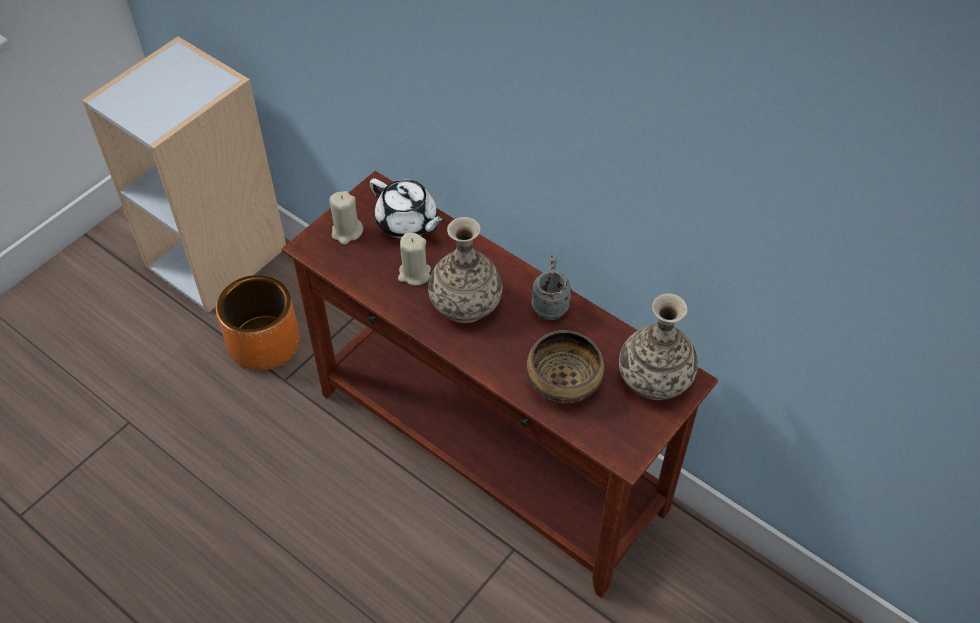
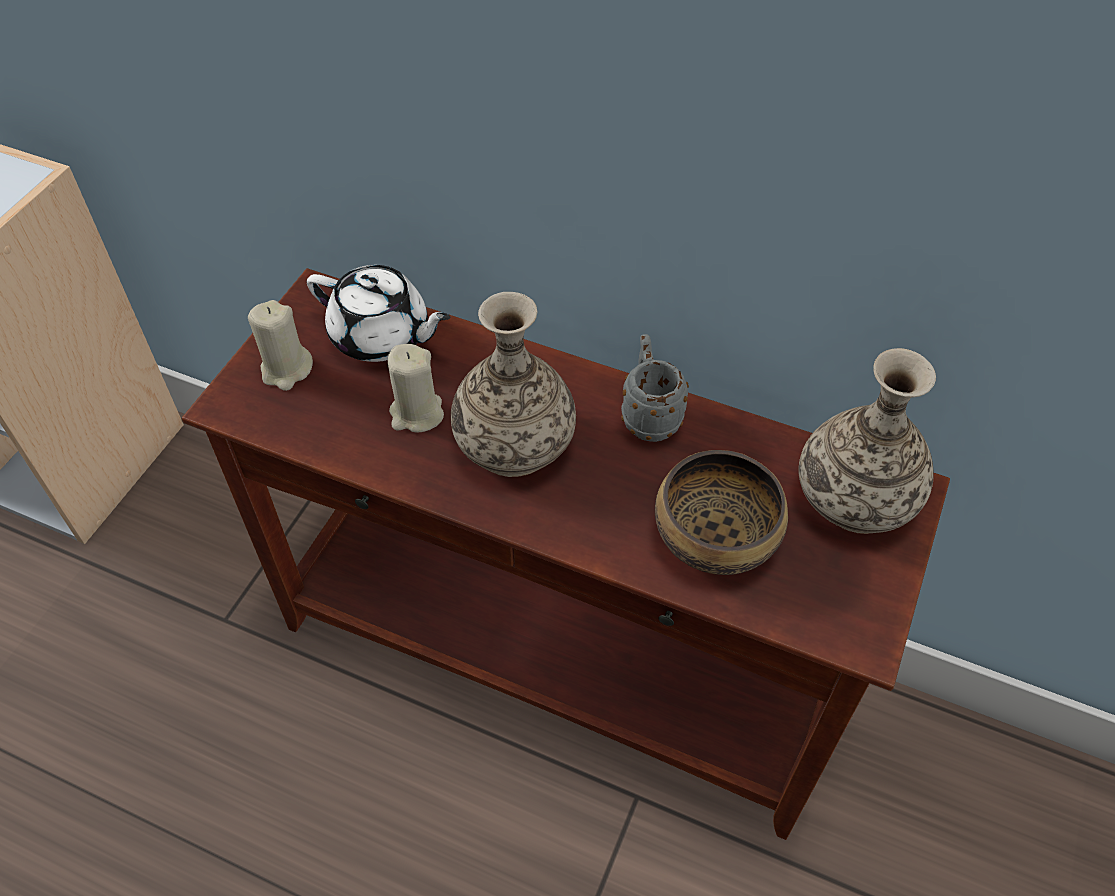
camera: 15 degrees left, 0 degrees up
(264, 343) = (181, 571): orange planter -> none

